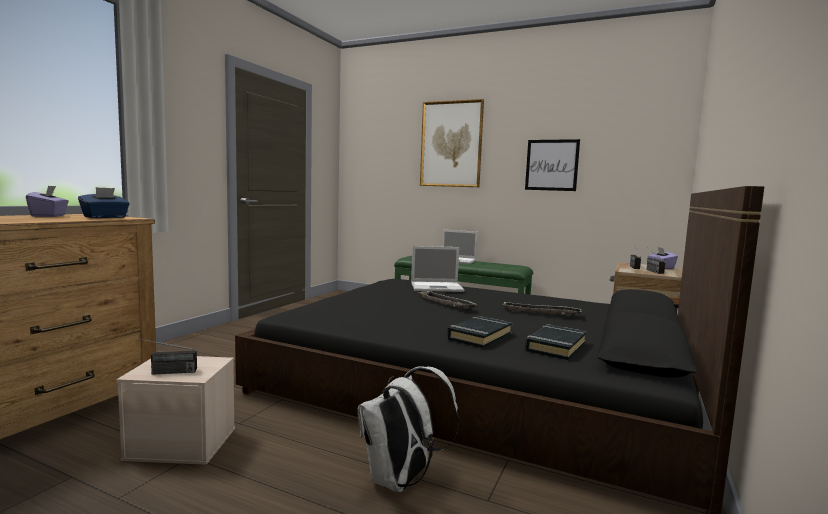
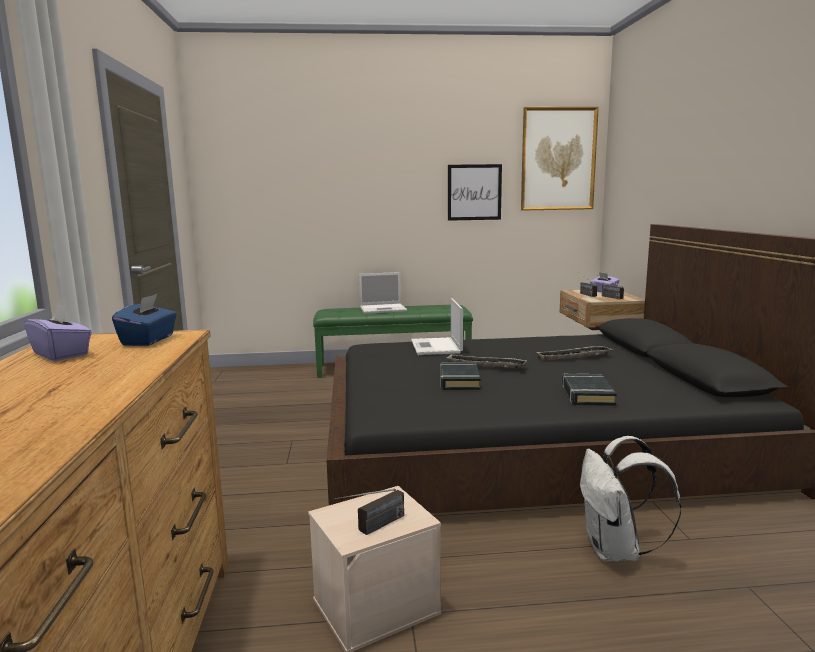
camera: 30 degrees left, 5 degrees up
(437, 287) = (436, 347): laptop -> laptop turned 120 degrees clockwise
(451, 144) = (355, 169): picture -> picture (558, 159)
(555, 347) = (653, 389): black book -> black book (459, 380)

